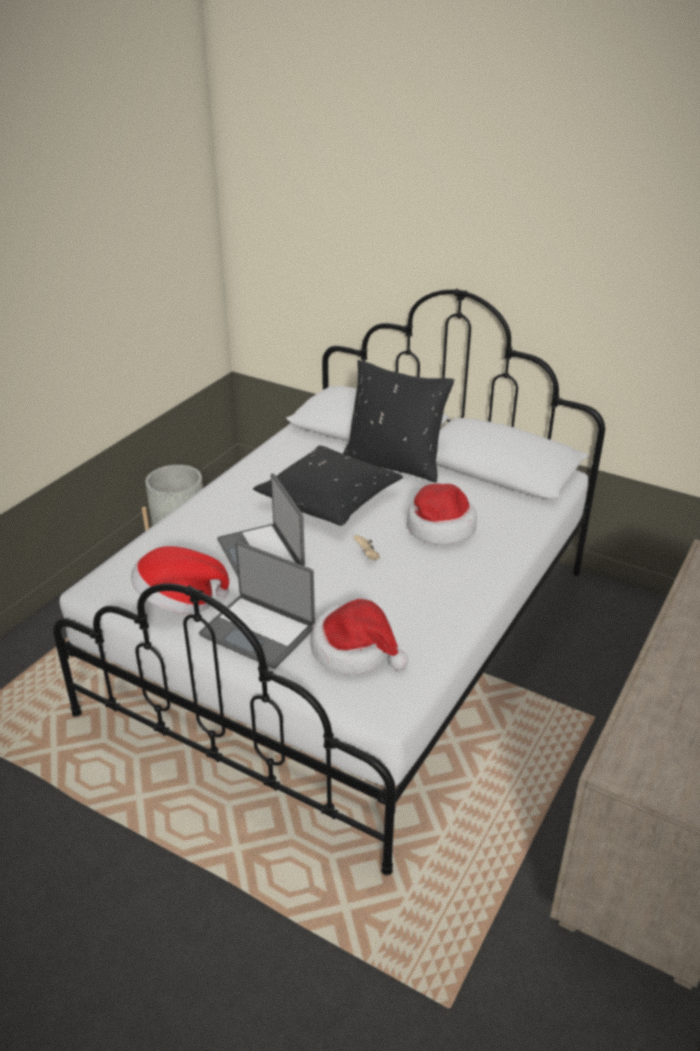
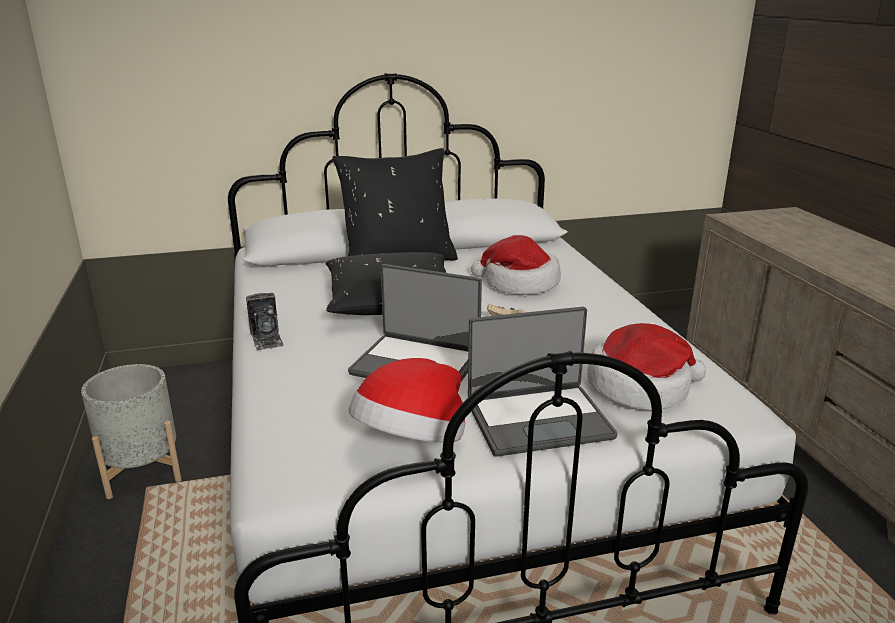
camera: 45 degrees left, 10 degrees down
(219, 490) = (266, 338): none -> camera

